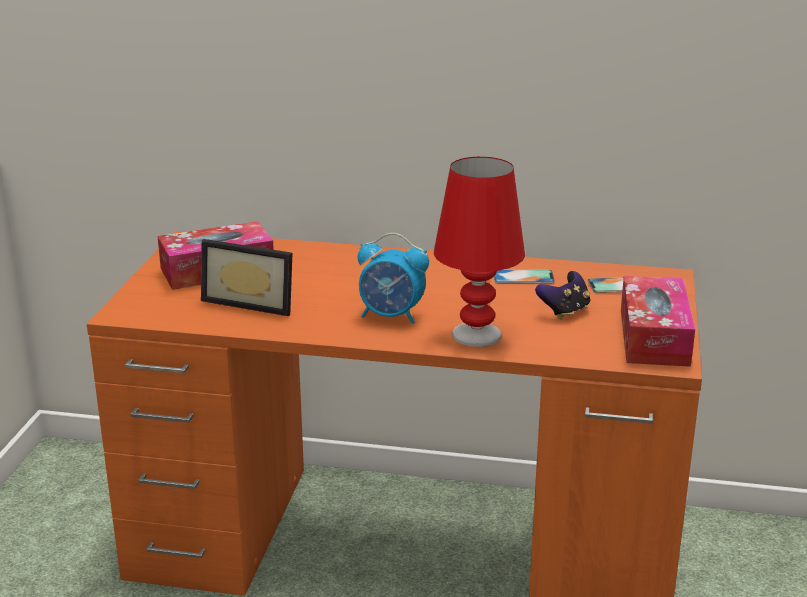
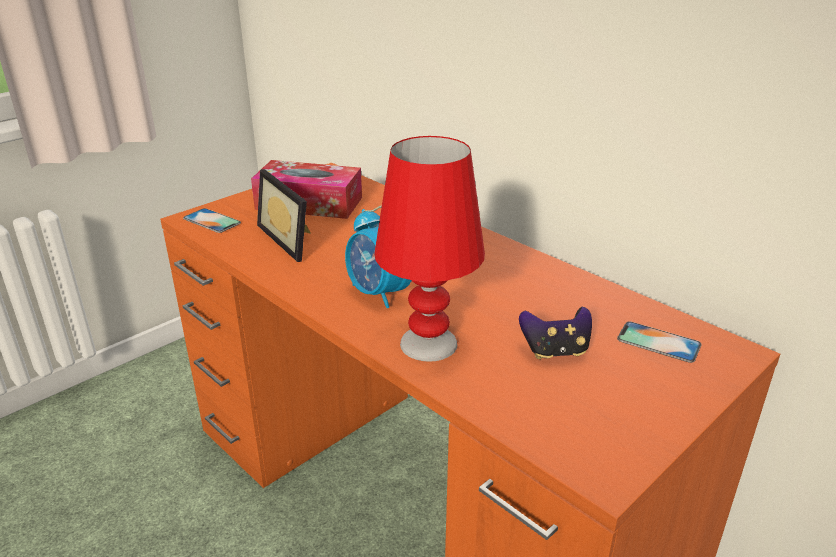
camera: 35 degrees right, 5 degrees up
(523, 277) = (561, 295): phone -> phone (212, 221)
(654, 337) = (622, 427): tissue box -> none

